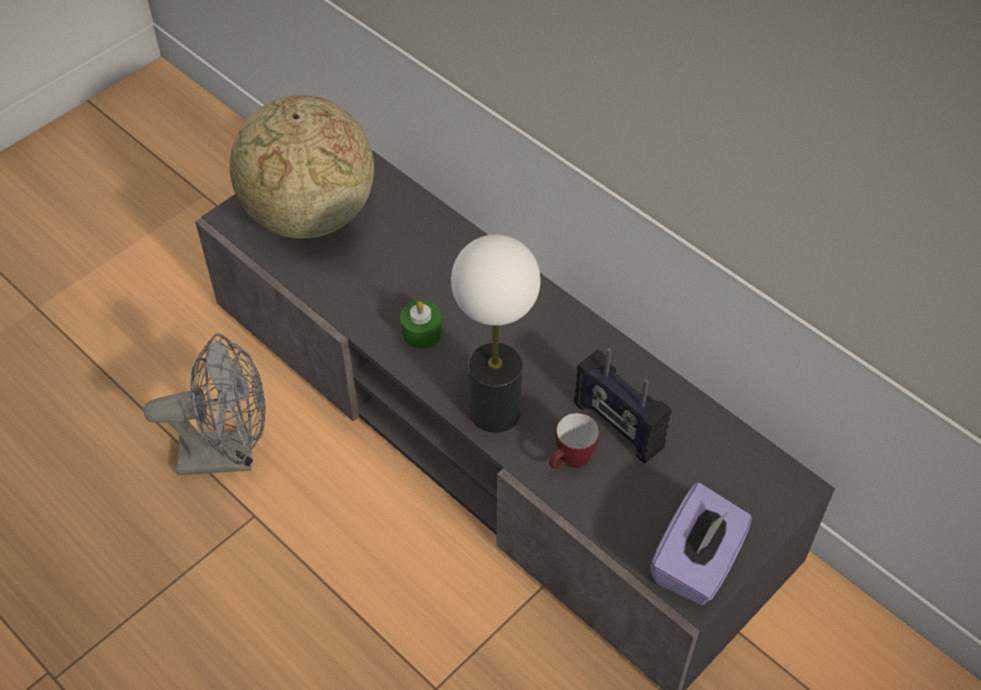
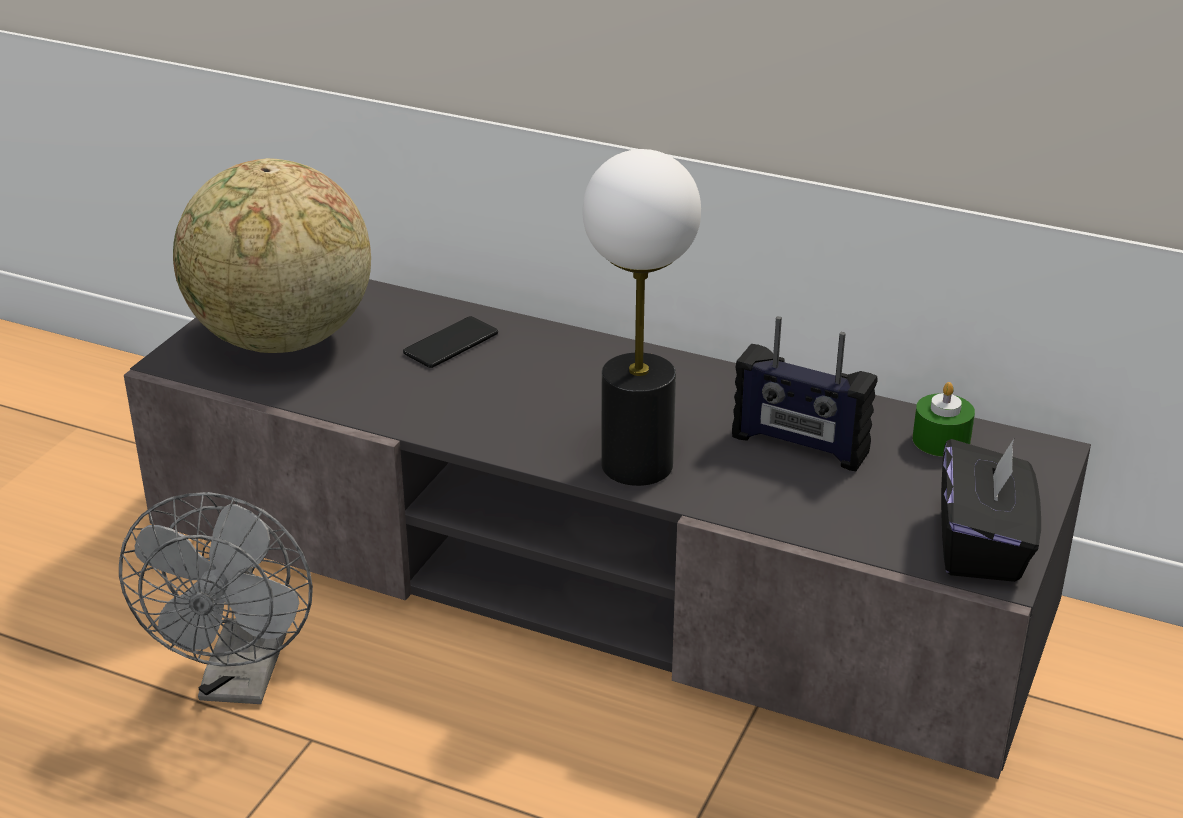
camera: 20 degrees left, 20 degrees down
(229, 454) = (241, 681): grey fan -> grey fan turned 120 degrees clockwise
(421, 332) = (496, 414): green candle -> green candle (941, 440)
(422, 251) = (451, 343): none -> phone
(570, 463) = (765, 491): mug -> none
(697, 563) = (982, 545): purple tissue box -> black tissue box

